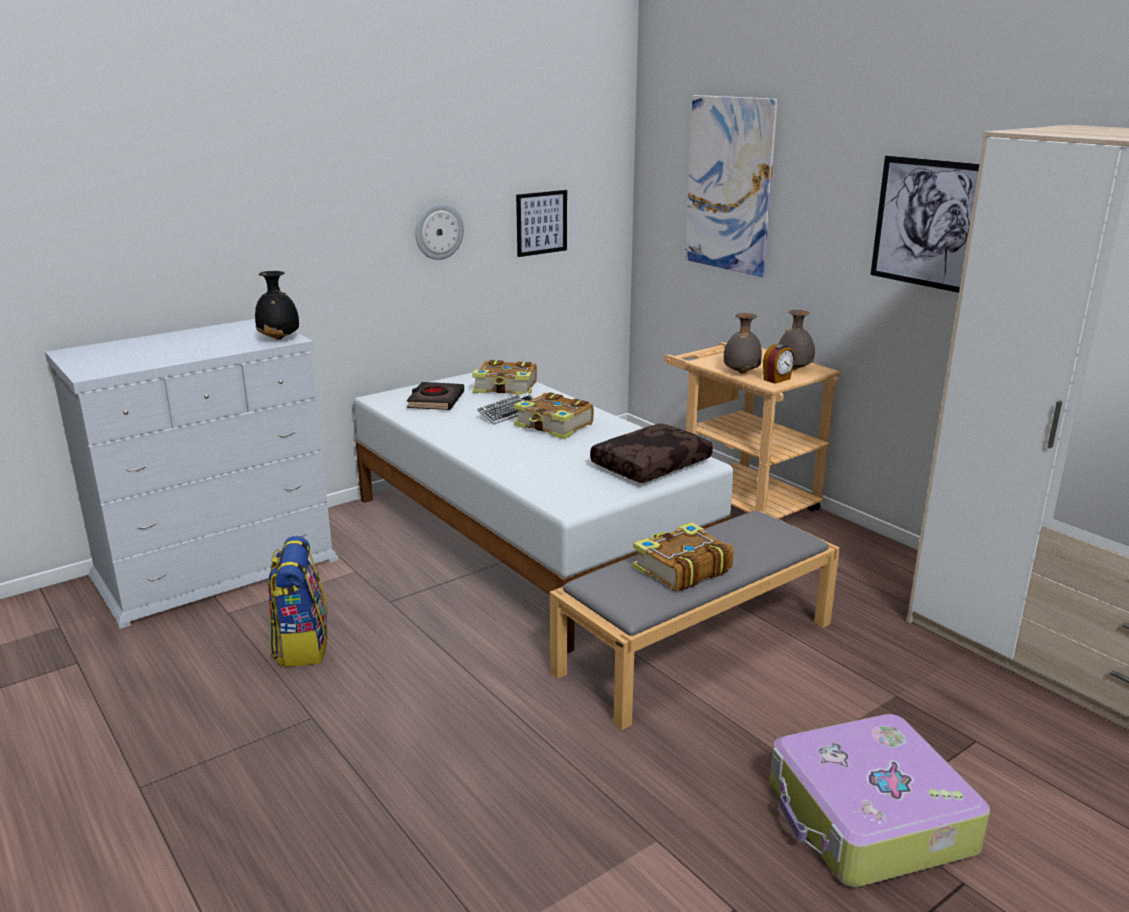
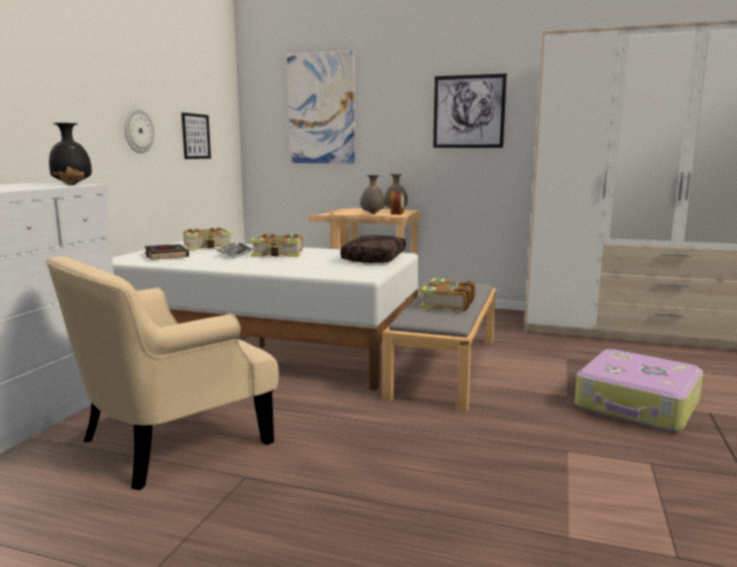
camera: 35 degrees left, 10 degrees down
(301, 645) = (170, 441): backpack -> beige armchair

